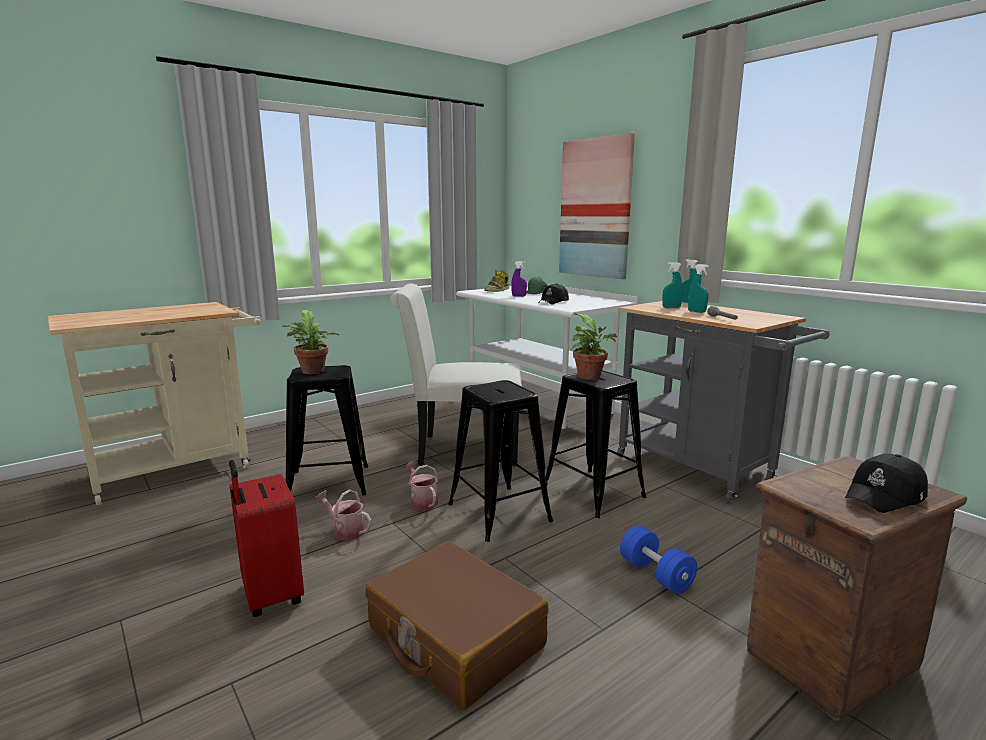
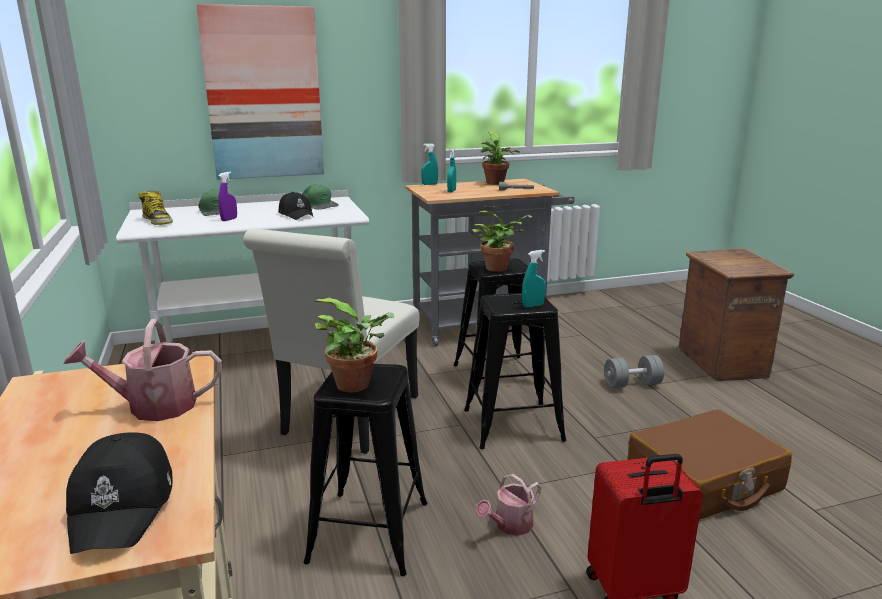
camera: 70 degrees left, 5 degrees up
(422, 501) = (465, 464): watering can -> watering can (153, 406)
(591, 301) = (318, 205): none -> green cap
(656, 574) = (632, 384): blue dumbbell -> grey dumbbell
(696, 311) = (478, 190): turquoise spray bottle -> turquoise spray bottle (533, 305)
(744, 313) = (496, 183): none -> potted plant
(886, 496) = (748, 259): black cap -> black cap (124, 505)

